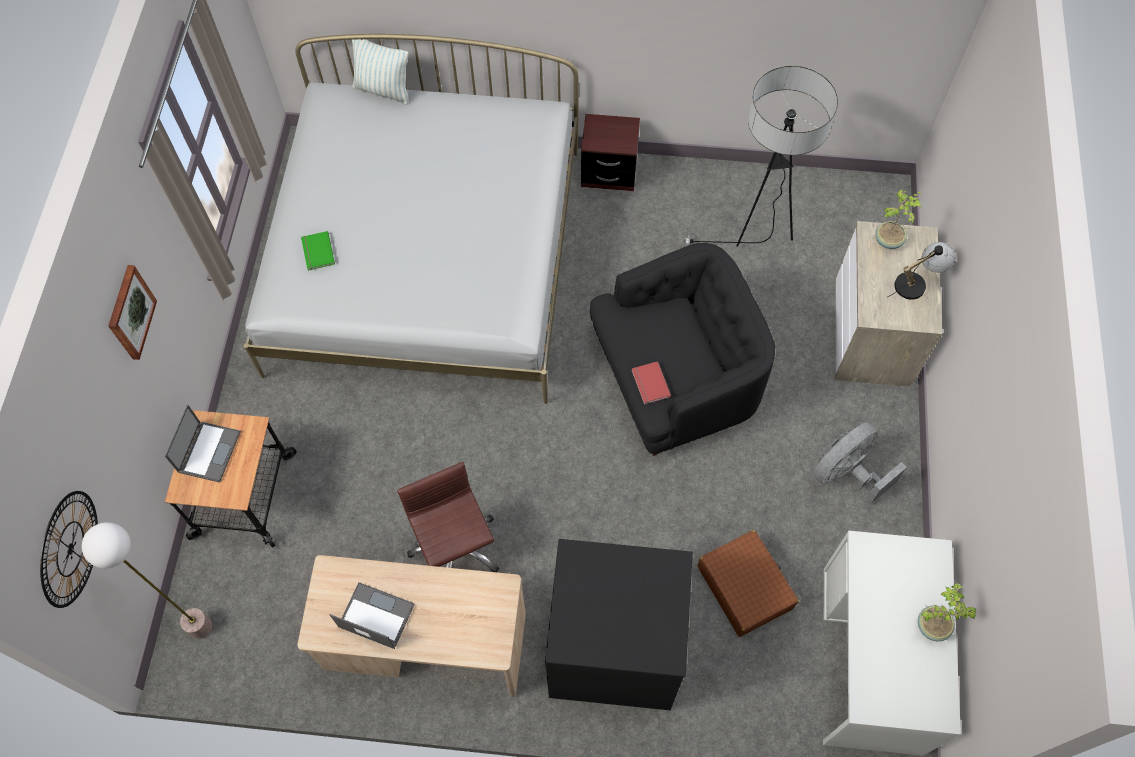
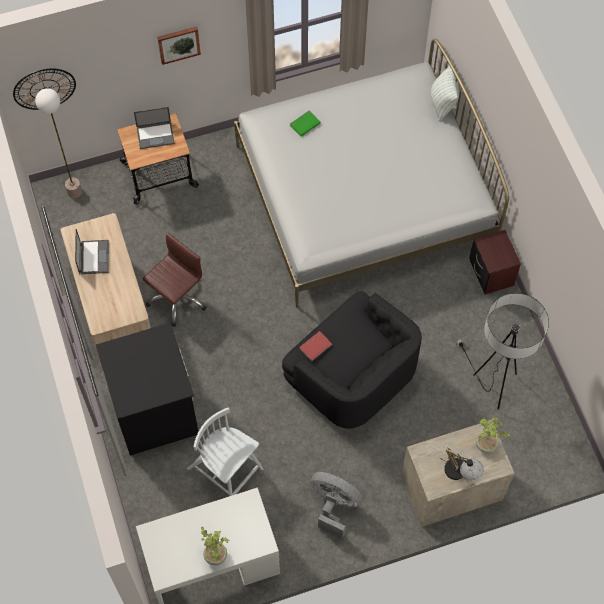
camera: 65 degrees right, 0 degrees up
(744, 586) = (226, 470): brown suitcase -> white chair

